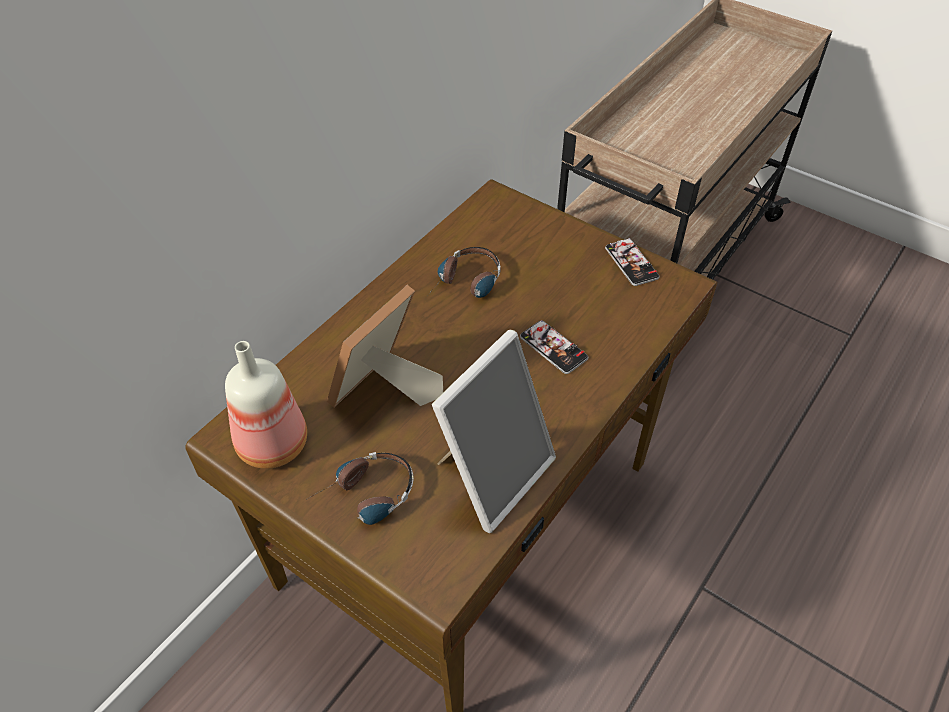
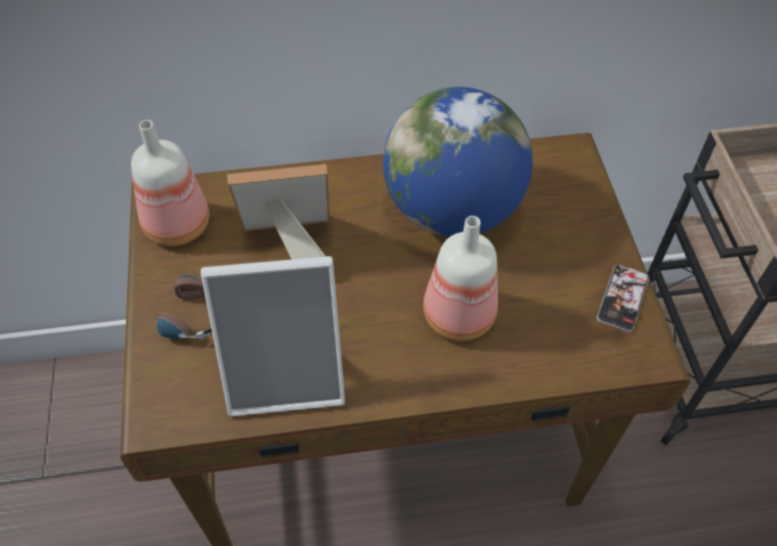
camera: 45 degrees right, 5 degrees up
(466, 285) = (452, 210): headphones -> globe
(553, 348) = (457, 317): phone -> bottle

